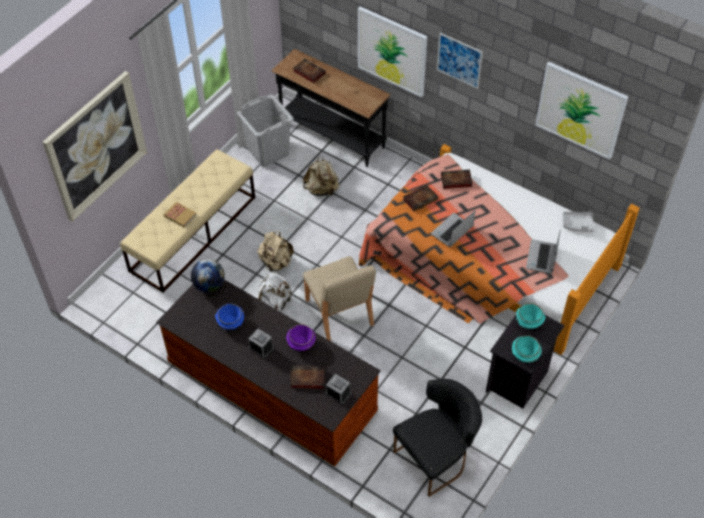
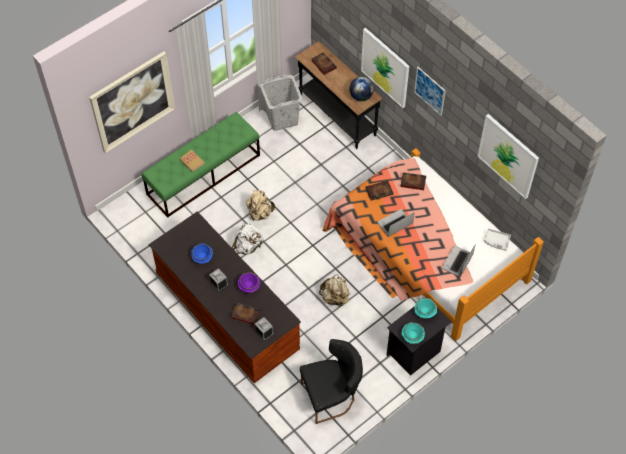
camera: 15 degrees right, 5 degrees up
(193, 233) = (204, 174): beige bench -> green bench
(209, 285) = (195, 224): globe -> globe (361, 96)
(322, 190) = (314, 161): beige backpack -> beige backpack (335, 297)
(339, 313) = (295, 266): beige chair -> none

